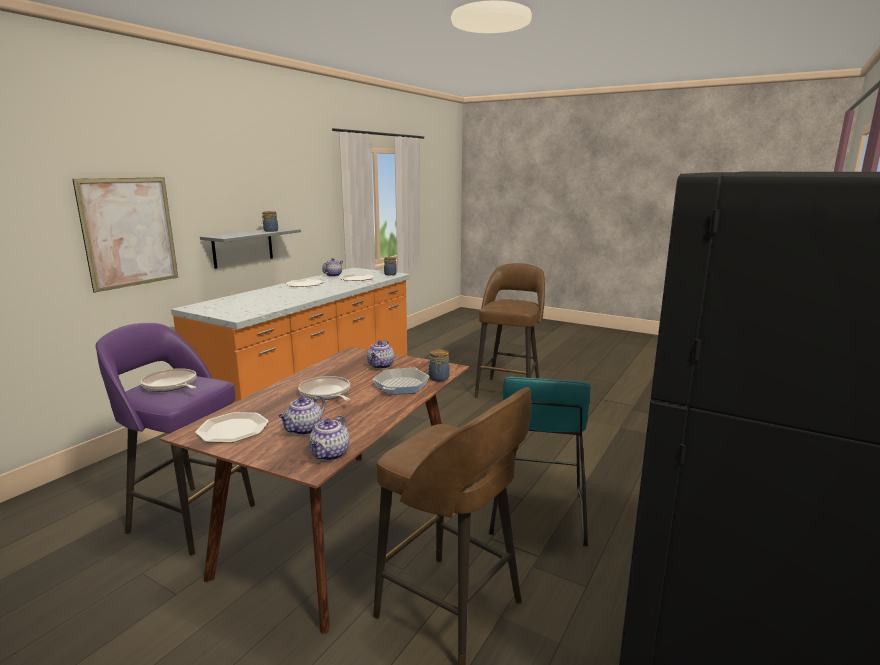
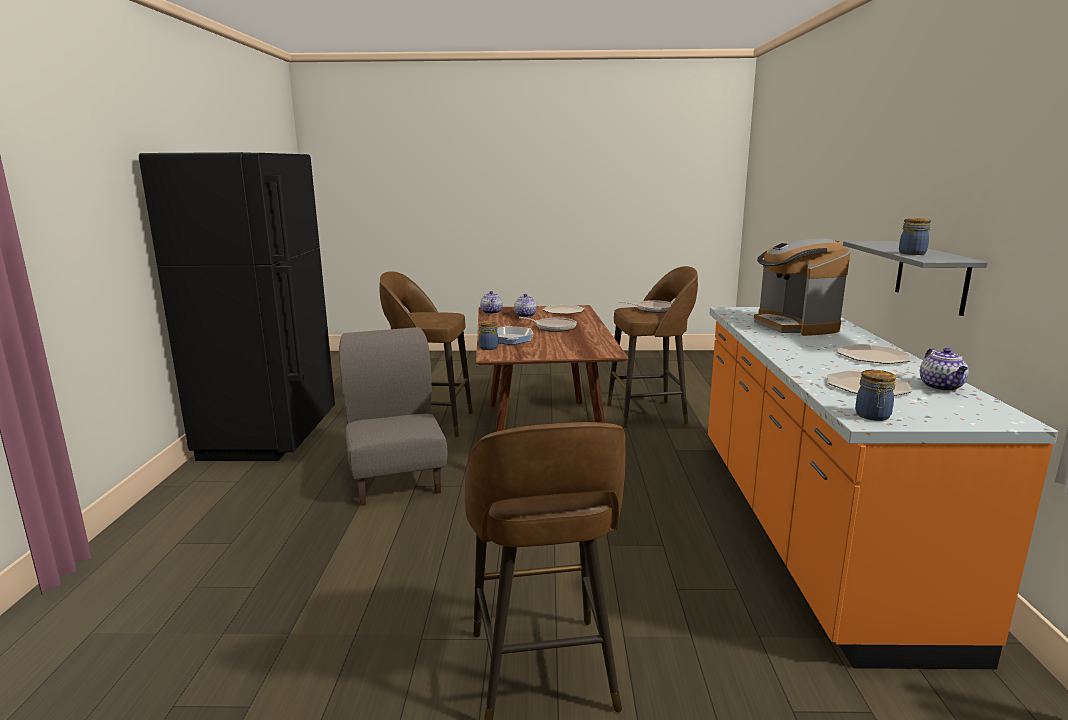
camera: 150 degrees right, 0 degrees up
(129, 232) = (853, 218): picture -> none
(189, 517) = (649, 415): purple stool -> brown stool
(261, 300) = (795, 326): none -> coffee machine
(381, 366) = (555, 347): teapot -> none
(537, 513) = (397, 479): turquoise stool -> grey chair

